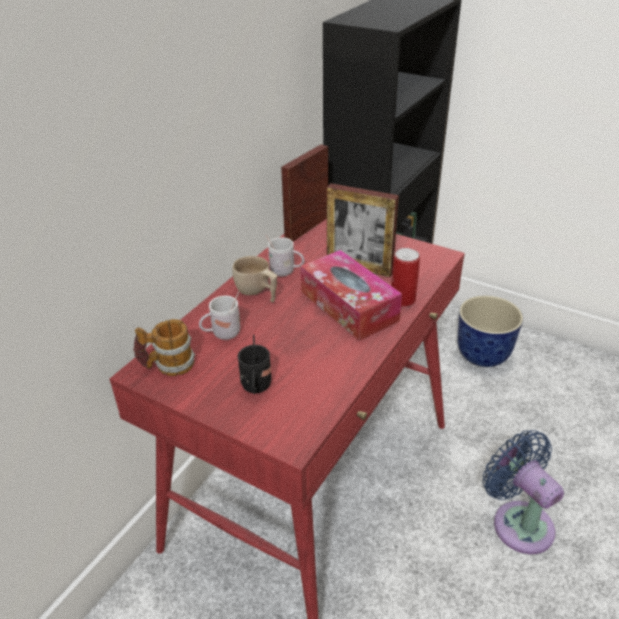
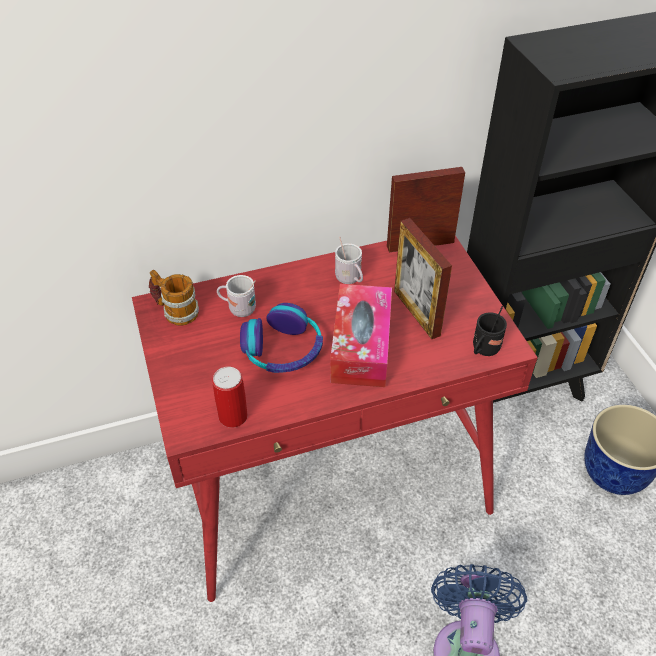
camera: 40 degrees right, 10 degrees up
(256, 388) = (210, 371): black mug -> black mug (483, 350)
(257, 293) = (305, 286): beige cup -> none
(295, 340) = (283, 350): none -> headphones
(402, 300) = (413, 369): can -> can (233, 416)

